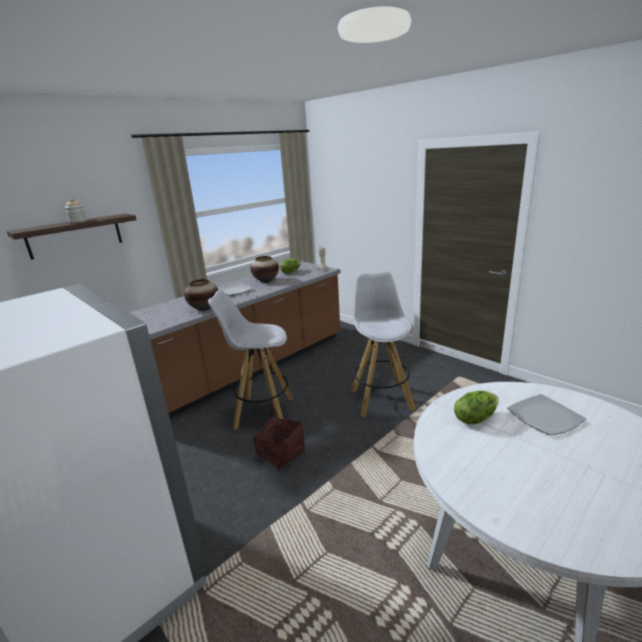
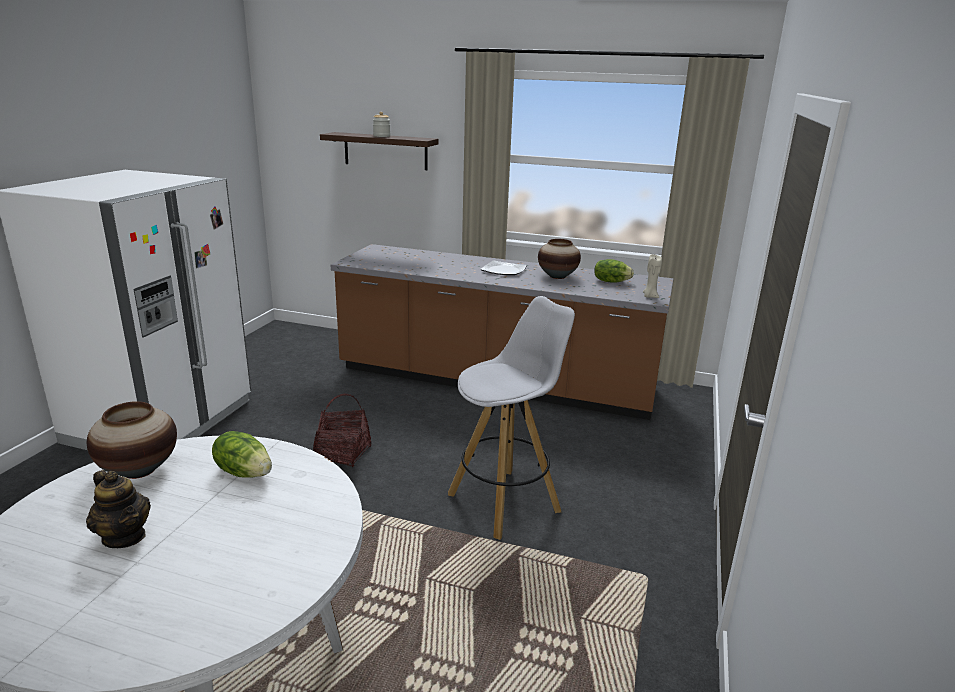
camera: 60 degrees right, 0 degrees up
(204, 308) = (434, 270): vase -> vase (139, 470)
(262, 413) = (411, 420): white stool -> none
(545, 417) = (257, 528): plate -> none
(557, 473) = (124, 536): none -> teapot

